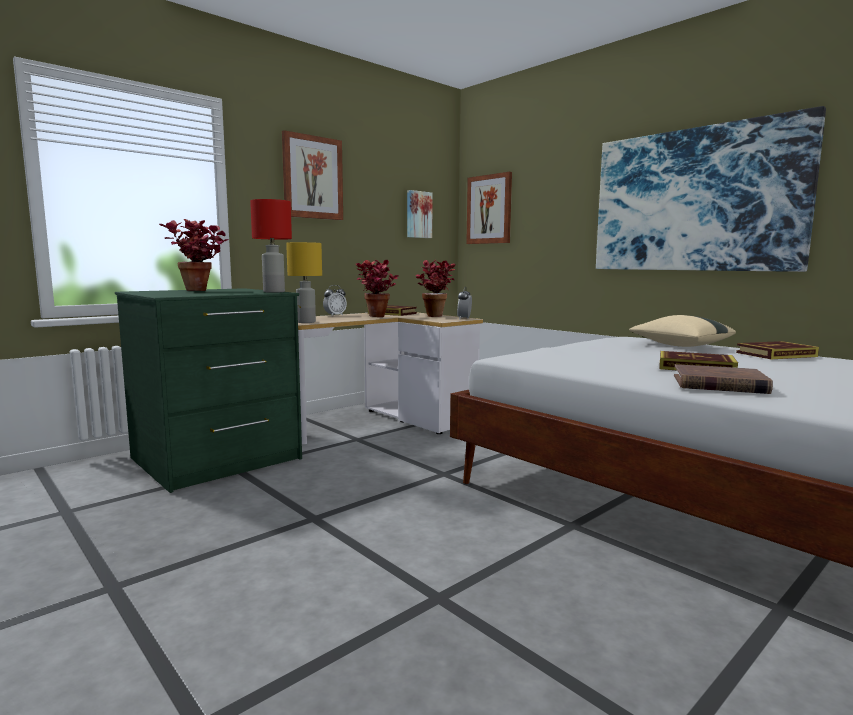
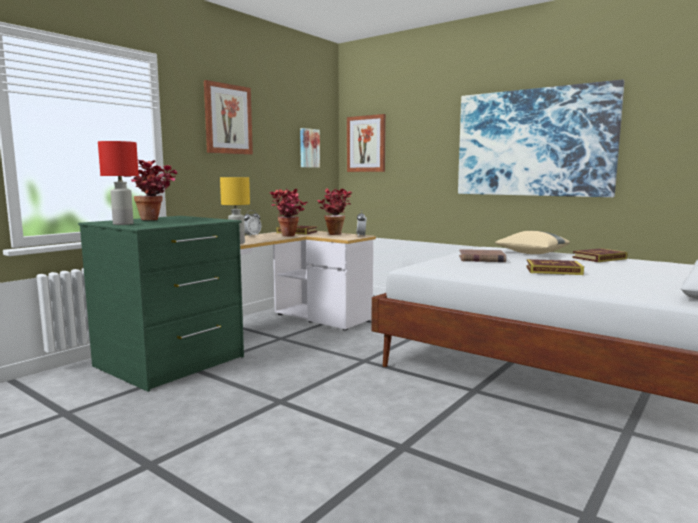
camera: 10 degrees left, 0 degrees up
(273, 292) = (219, 220): red table lamp -> red table lamp (122, 224)
(719, 384) = (576, 282): brown book -> brown book (481, 259)

